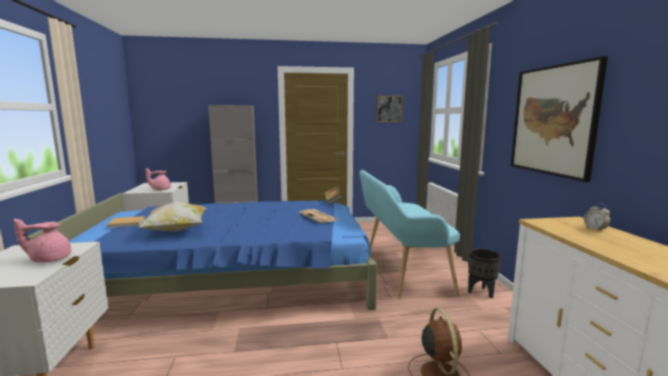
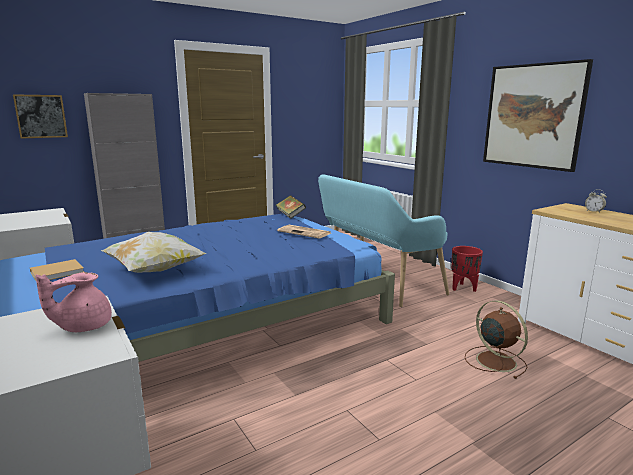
camera: 25 degrees left, 5 degrees up
(160, 189) = (44, 221): pink teapot -> none
(389, 109) = (309, 100): picture -> picture (41, 116)
(481, 292) = (463, 288): black planter -> red planter

